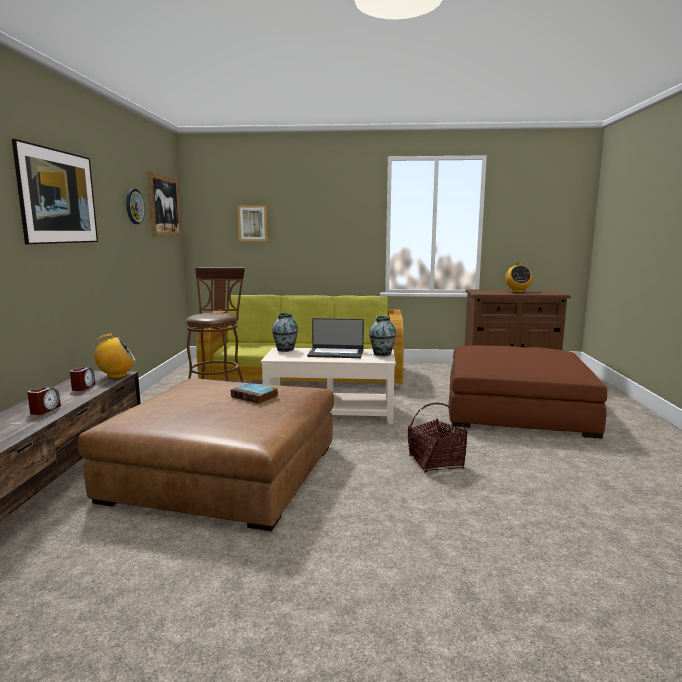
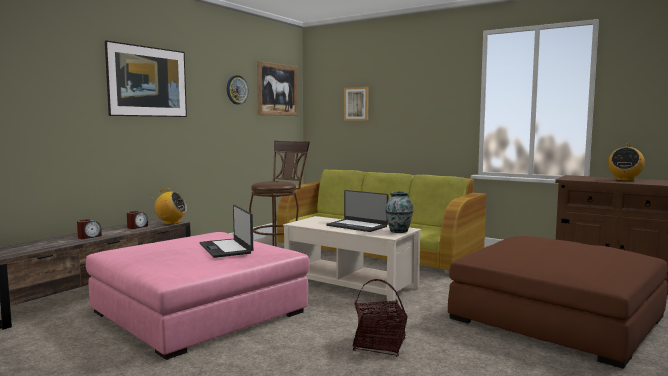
camera: 30 degrees right, 5 degrees down
(224, 472) = (199, 312): brown ottoman -> pink ottoman
(255, 396) = (226, 248): book -> laptop
(285, 350) = (321, 218): vase -> none

